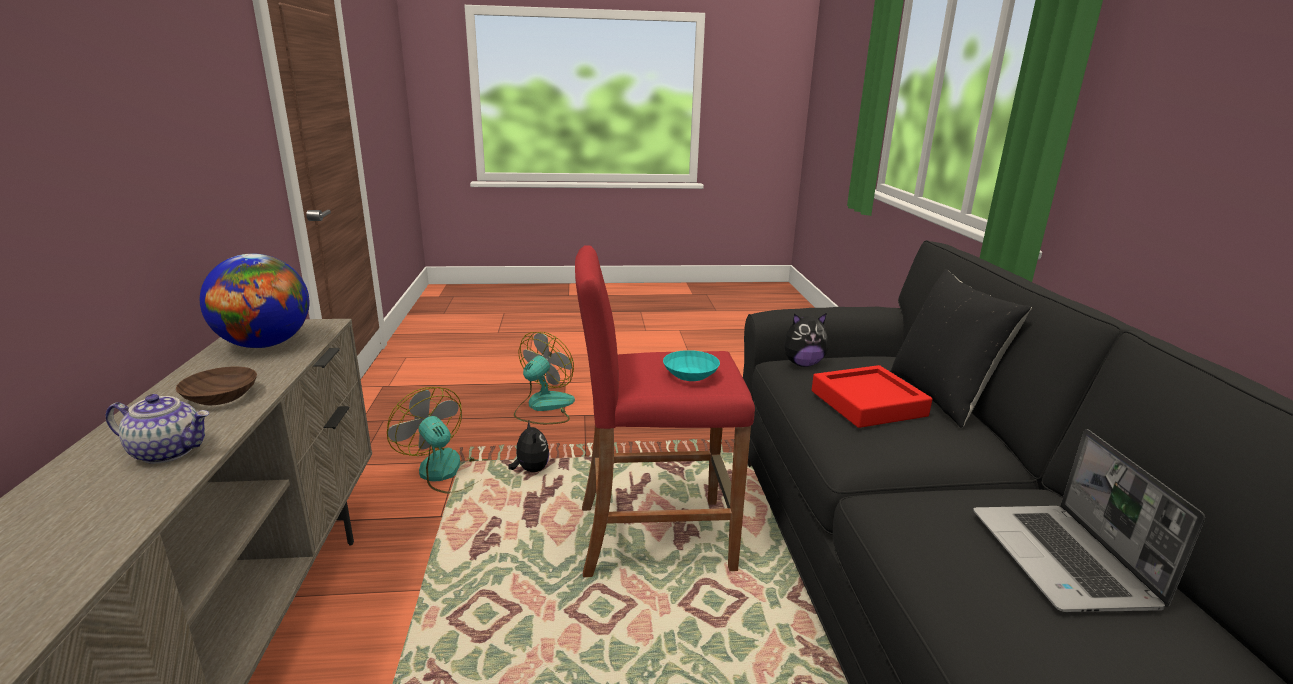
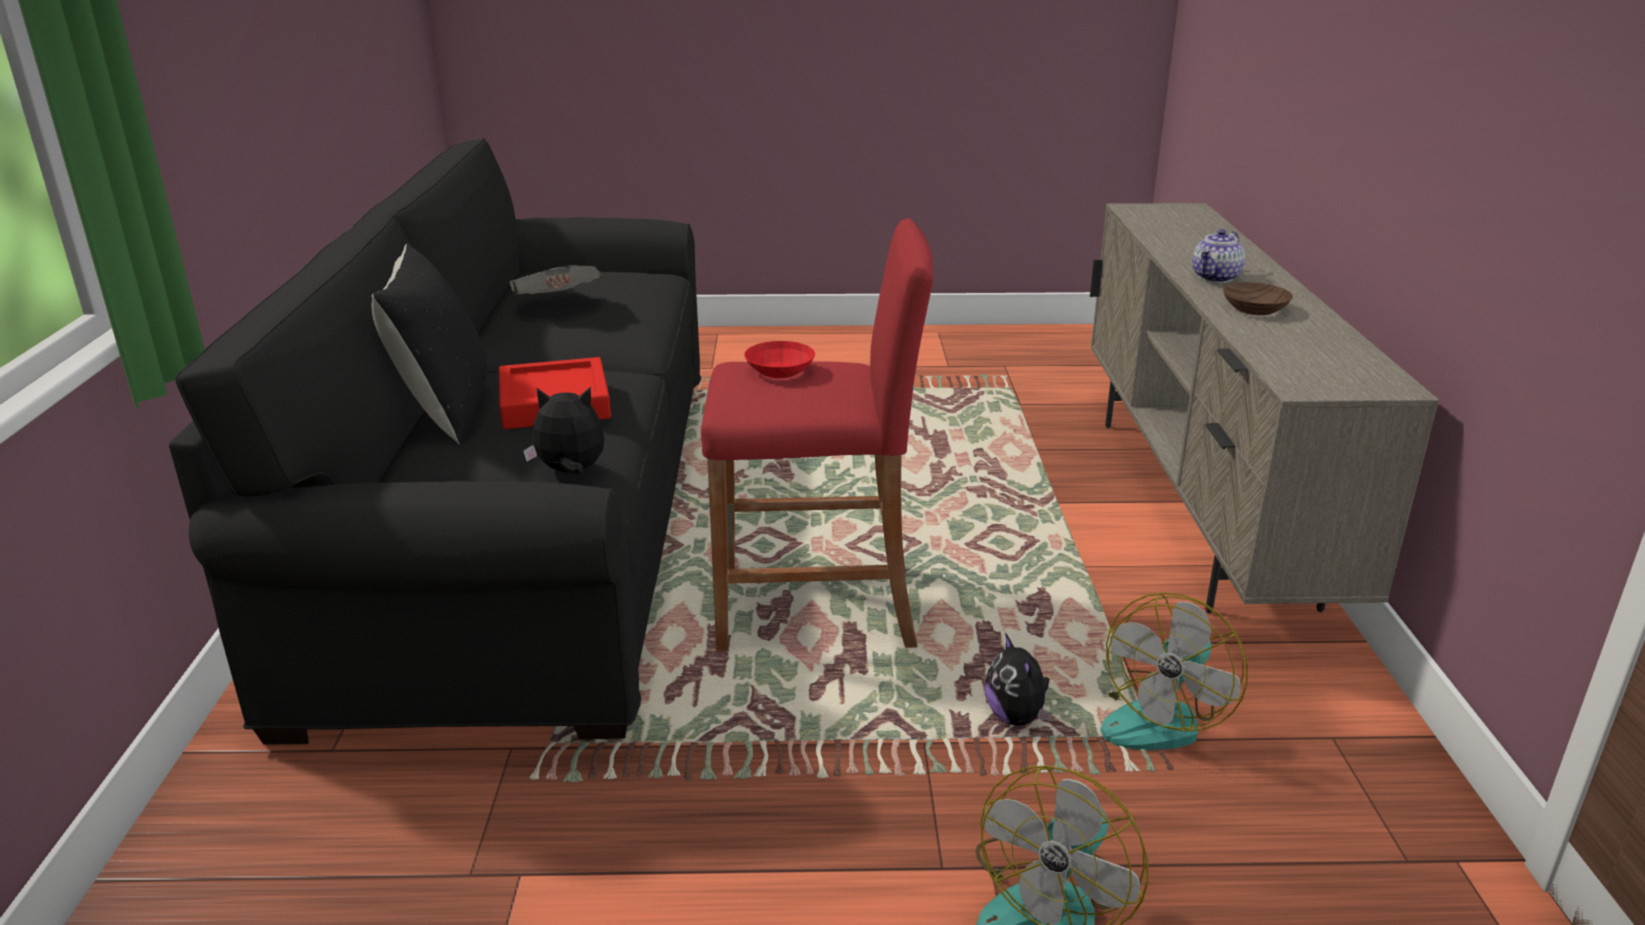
camera: 175 degrees left, 5 degrees up
(169, 451) = (1216, 277): teapot -> teapot turned 60 degrees counterclockwise
(265, 344) = (1323, 360): globe -> none
(447, 472) = (1159, 716): fan -> fan turned 75 degrees clockwise
(690, 374) = (780, 371): turquoise bowl -> red bowl
(1063, 560) = (558, 305): laptop -> newspaper

